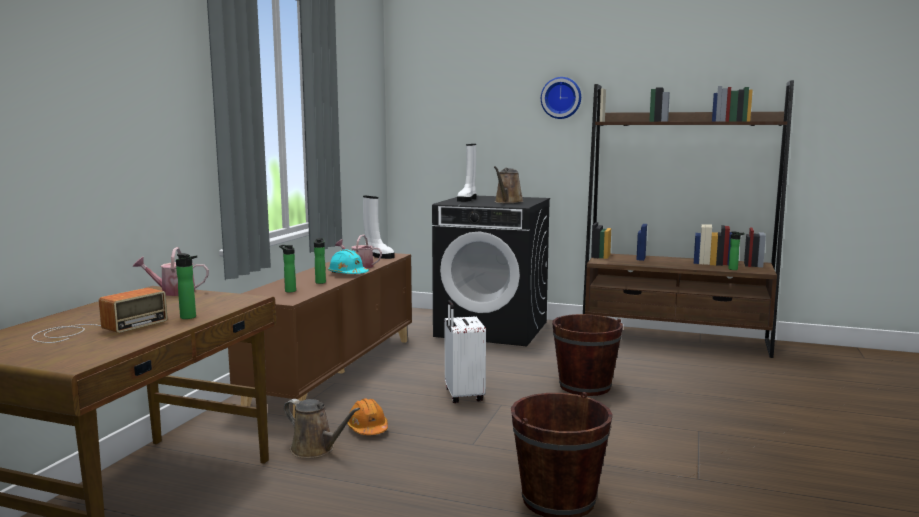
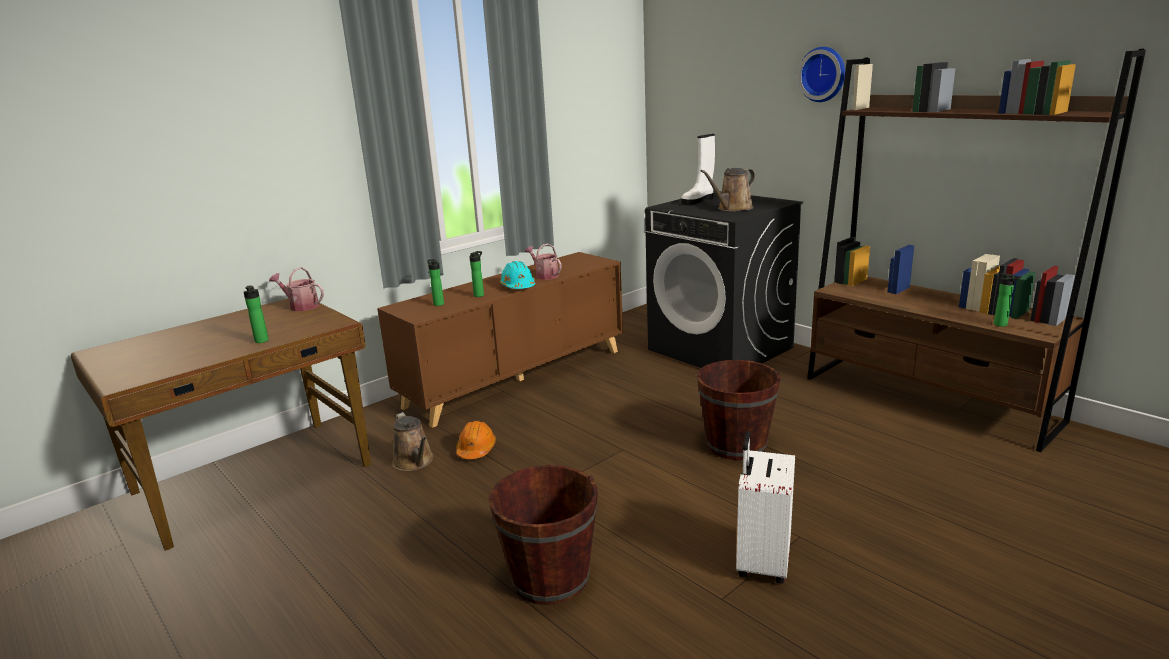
camera: 30 degrees right, 10 degrees up
(96, 329) = (188, 345): radio -> none
(378, 255) = (584, 261): white boot -> none
(462, 396) = (597, 430): white suitcase -> white suitcase (761, 563)

